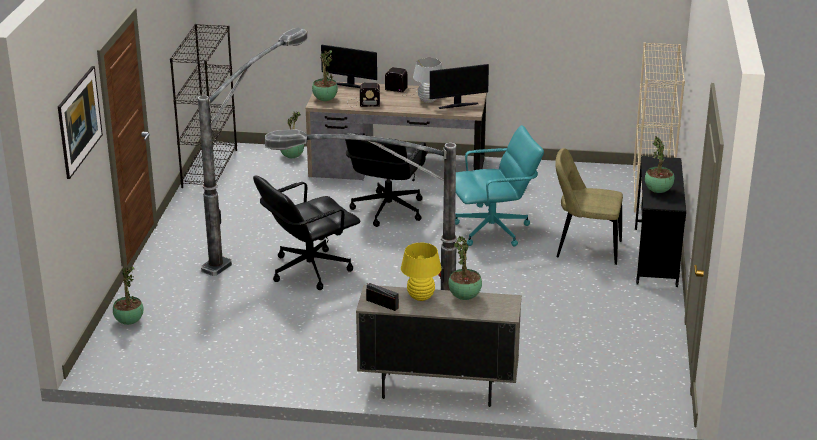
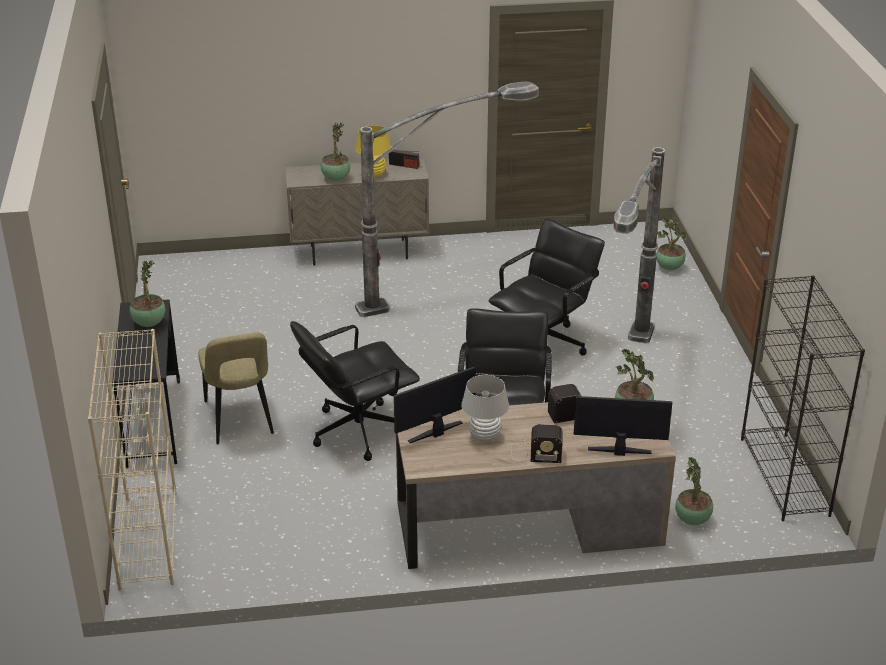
camera: 165 degrees right, 5 degrees up
(81, 138) = (720, 96): picture -> none
(493, 231) = (357, 430): turquoise office chair -> black office chair
(585, 249) = (239, 420): beige chair -> beige chair turned 75 degrees clockwise

